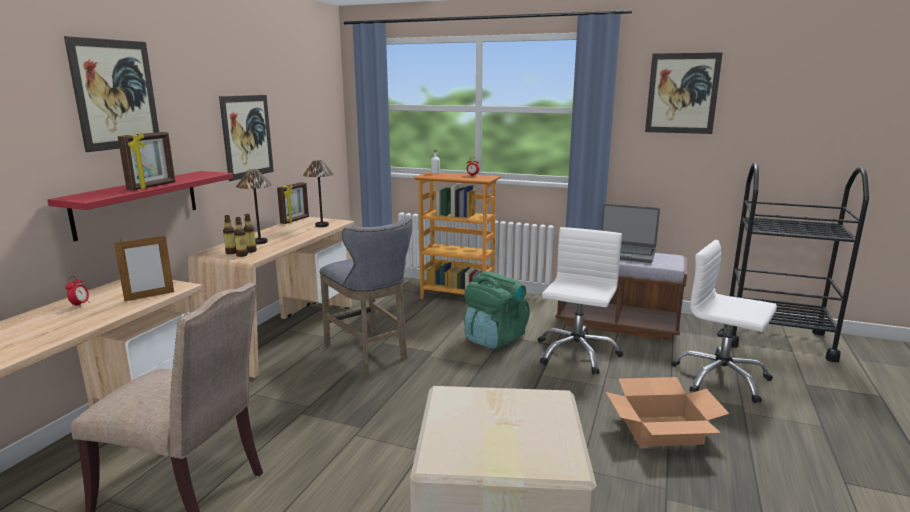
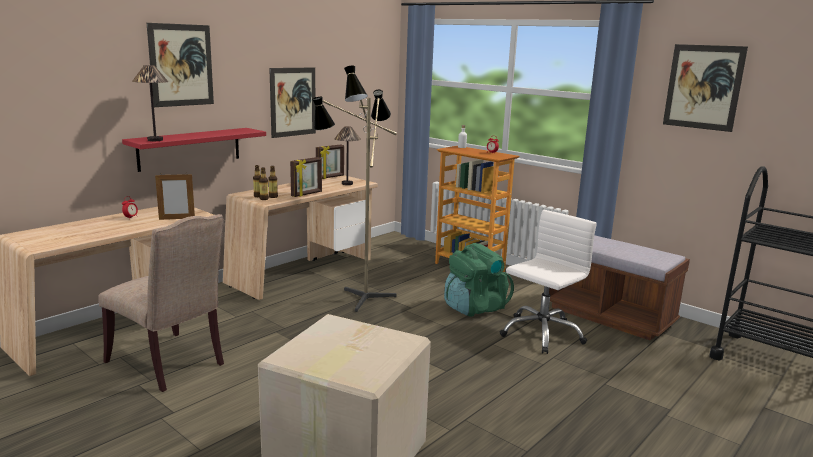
camera: 20 degrees right, 0 degrees up
(152, 186) = (196, 137): picture frame -> picture frame (307, 194)
(259, 242) = (286, 191): table lamp -> table lamp (155, 140)
(369, 353) = (359, 298): grey stool -> floor lamp
(624, 254) = (619, 246): laptop -> none
(662, 430) = (566, 410): cardboard box -> none
(720, 379) = (670, 383): white office chair -> none

